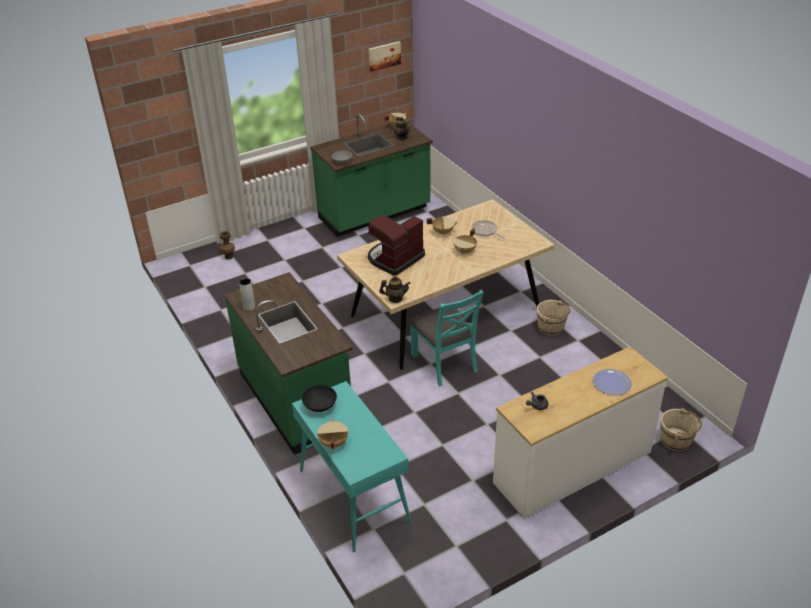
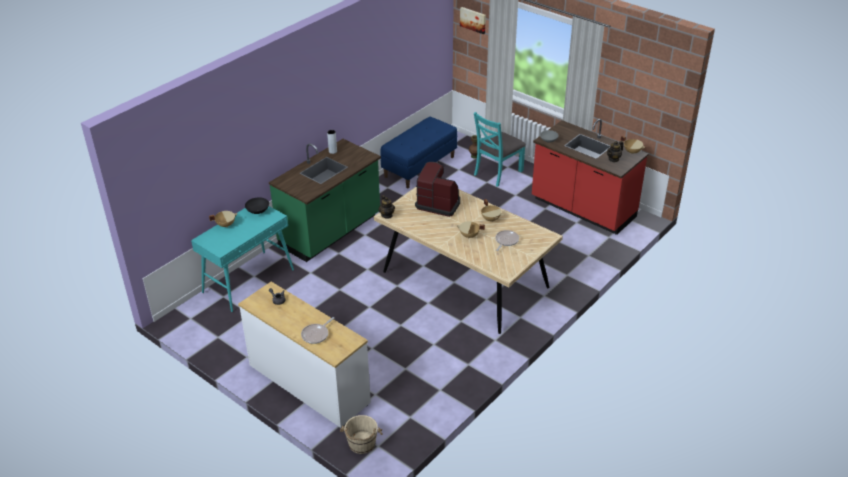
camera: 70 degrees right, 0 degrees up
(215, 300) = (419, 166): none -> blue bench
(375, 214) = (582, 209): green counter -> red counter
(384, 55) = (653, 88): picture -> picture (473, 20)
(445, 363) = (401, 293): turquoise chair -> turquoise chair (497, 172)
(551, 327) = (478, 345): beige bucket -> none
(611, 383) = (316, 334): plate -> frying pan

